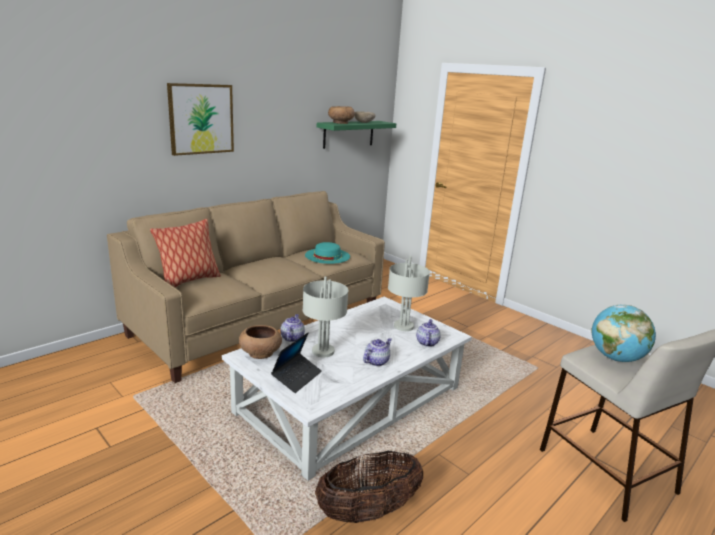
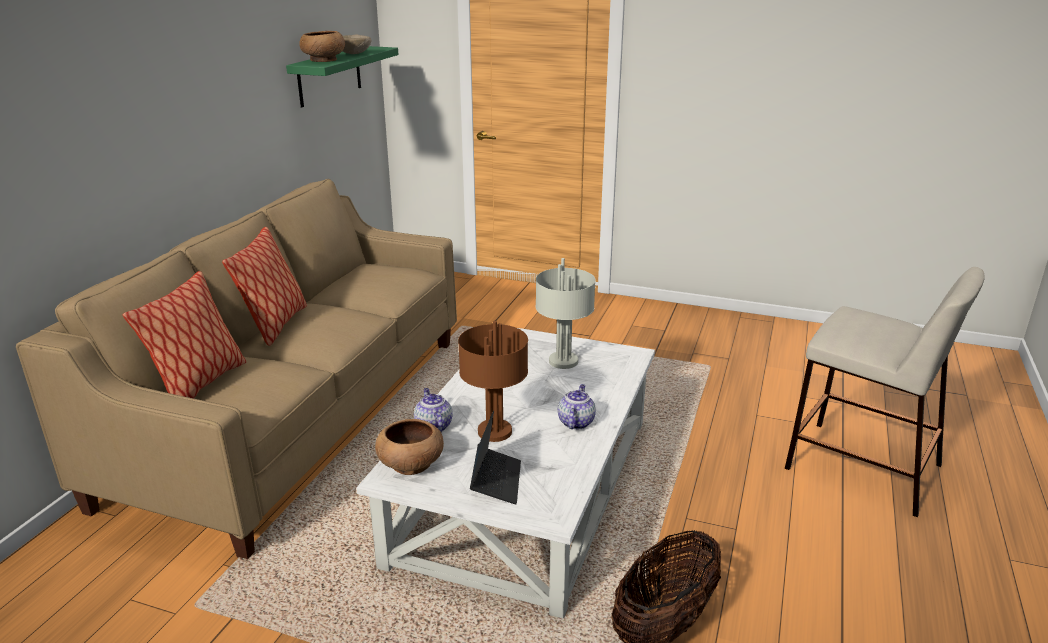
camera: 25 degrees left, 5 degrees up
(201, 119) = (123, 93): picture -> none
(253, 263) = (275, 325): none -> pillow
(322, 351) = (493, 432): grey table lamp -> brown table lamp
(327, 255) = (379, 283): turquoise hat -> none
(427, 342) = (611, 375): teapot -> none
(615, 358) = (864, 330): globe -> none

